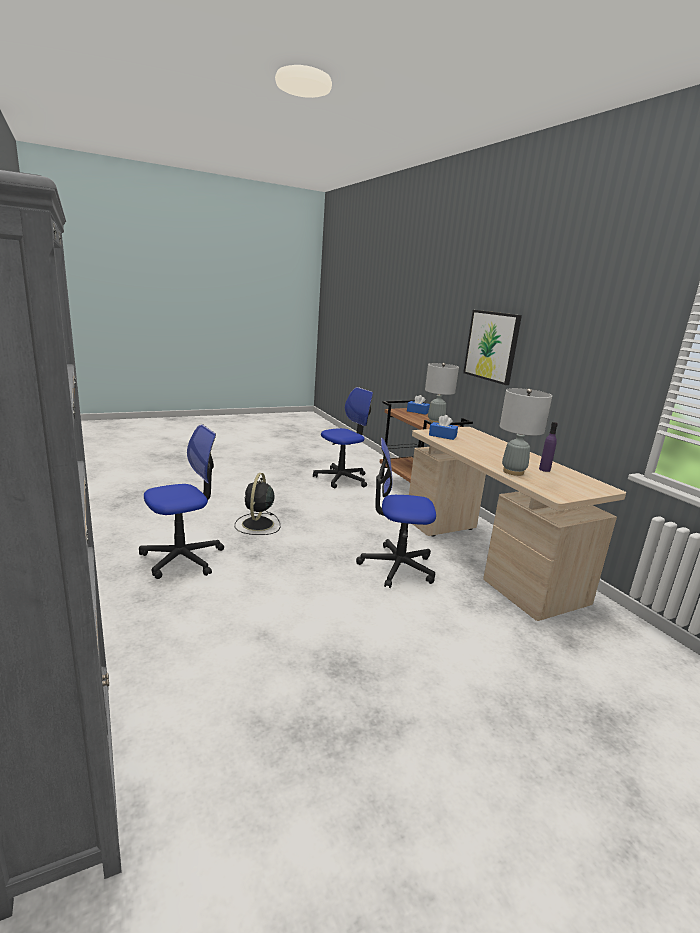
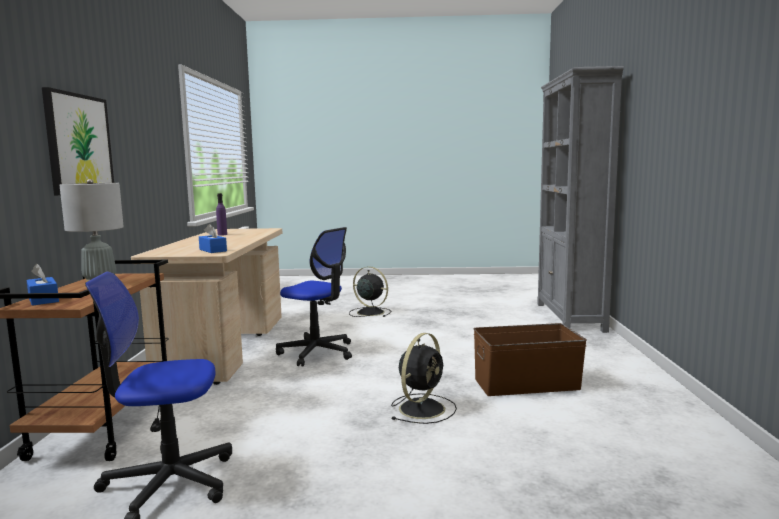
camera: 150 degrees left, 10 degrees down
(182, 558) = (525, 384): office chair -> brown storage box
(460, 686) = (369, 312): none -> black fan
(513, 472) = (253, 234): grey table lamp -> none

